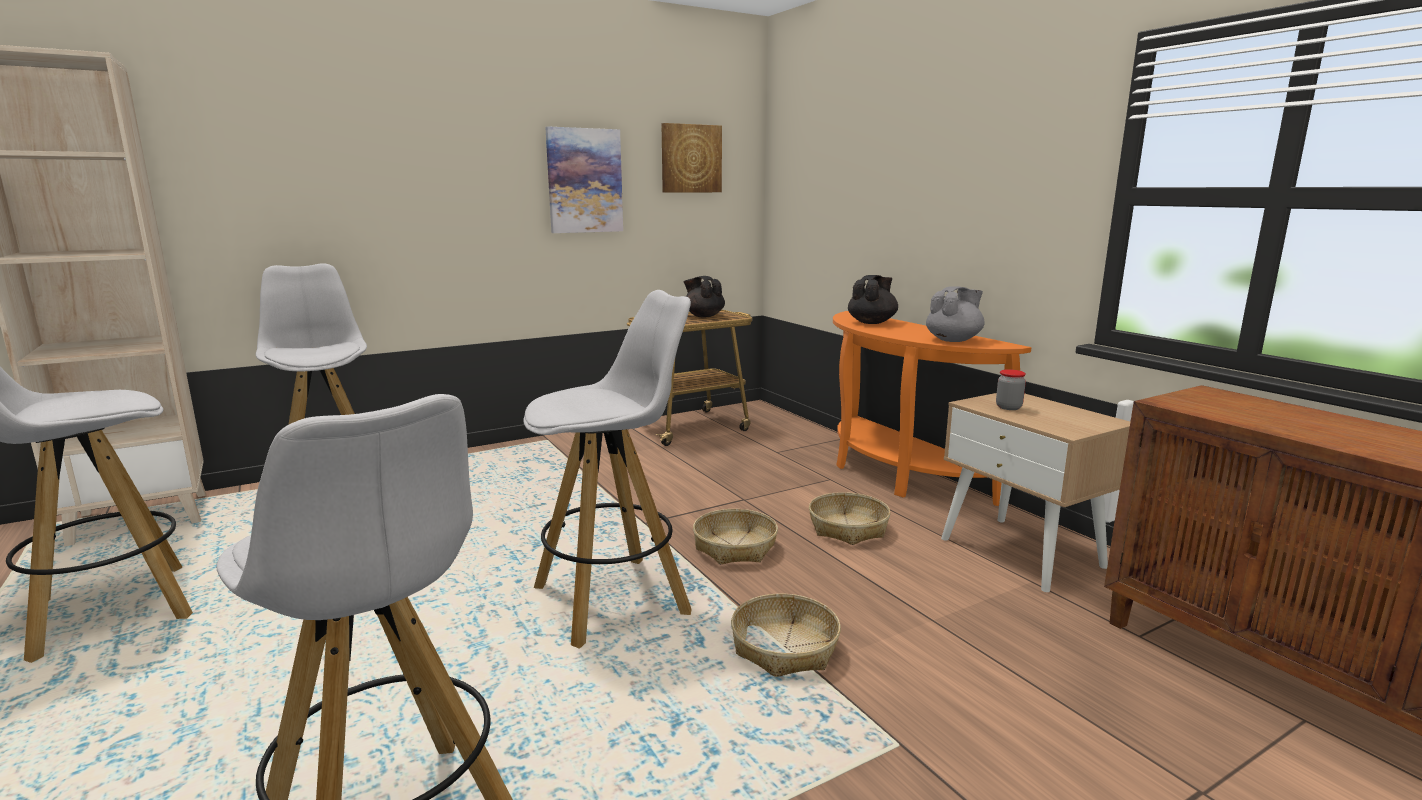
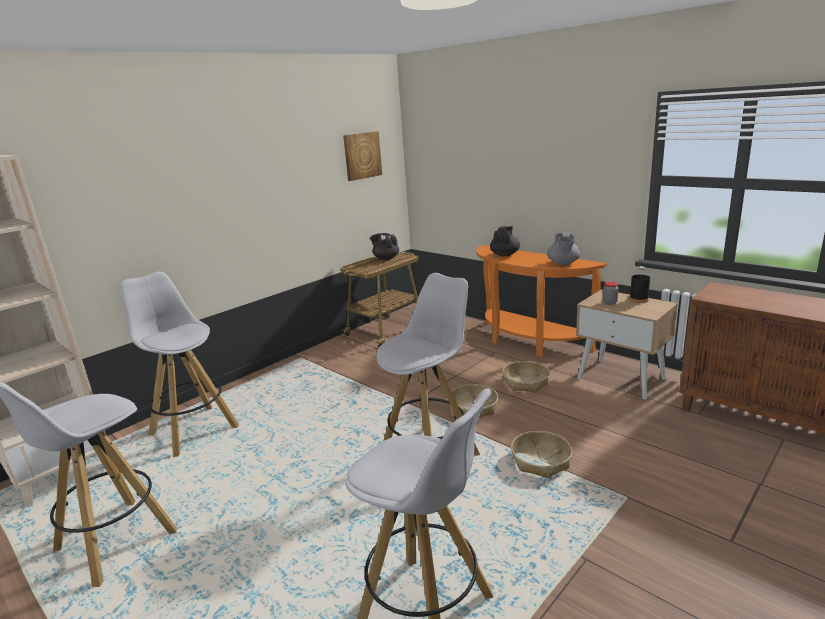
camera: 15 degrees left, 5 degrees up
(584, 181) = (302, 181): picture -> none
(954, 340) = (563, 263): grey teapot -> grey teapot turned 150 degrees clockwise
(1066, 410) = (638, 299): none -> black bottle

